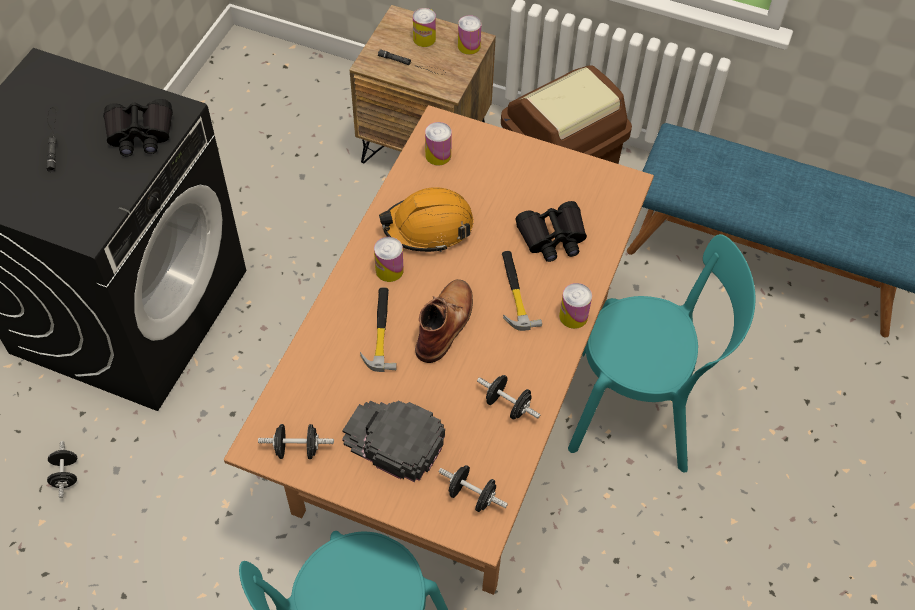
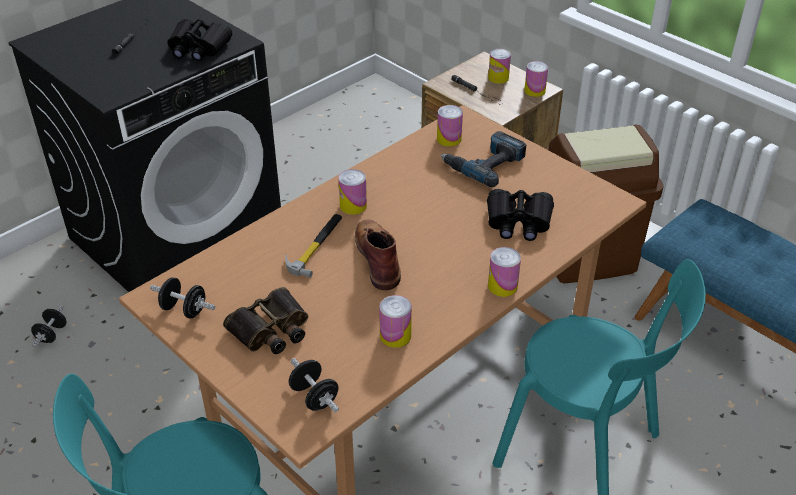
camera: 25 degrees right, 15 degrees down
(393, 440) = (271, 330): black cap -> binoculars
(428, 227) = (408, 185): orange hard hat -> none
(445, 322) = (378, 256): brown boot -> brown boot turned 60 degrees counterclockwise
(487, 175) = (484, 163): none -> power drill
(507, 405) = (395, 336): black dumbbell -> can
(514, 291) = (457, 252): hammer -> none

